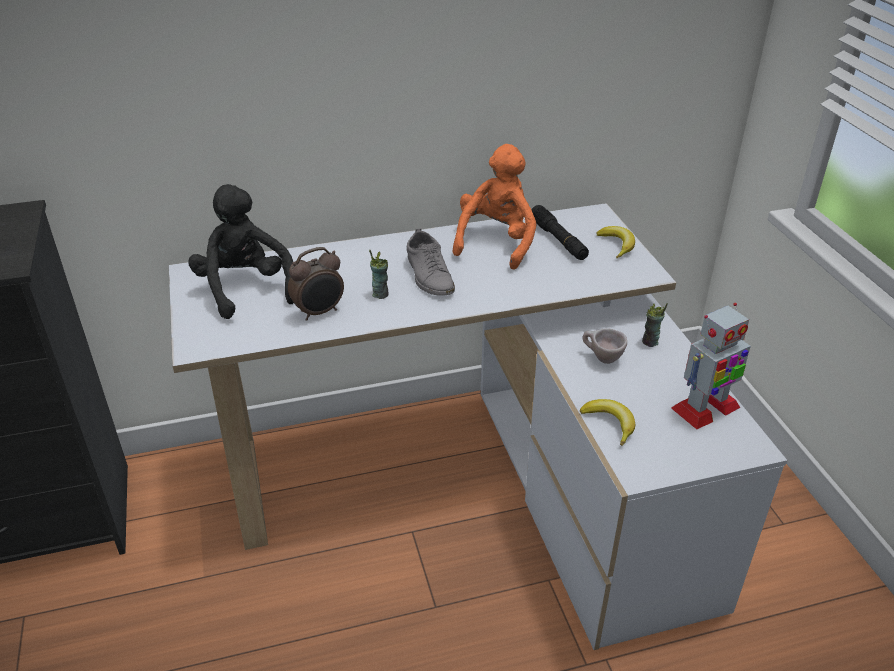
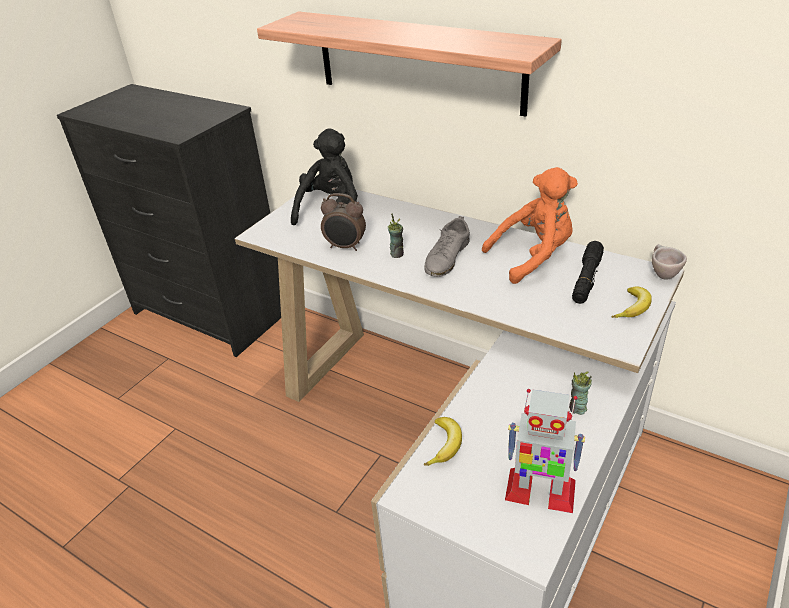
camera: 50 degrees right, 0 degrees up
(308, 77) = (418, 62): none -> shelf
(601, 358) = (515, 395): beige cup -> beige cup (661, 274)

